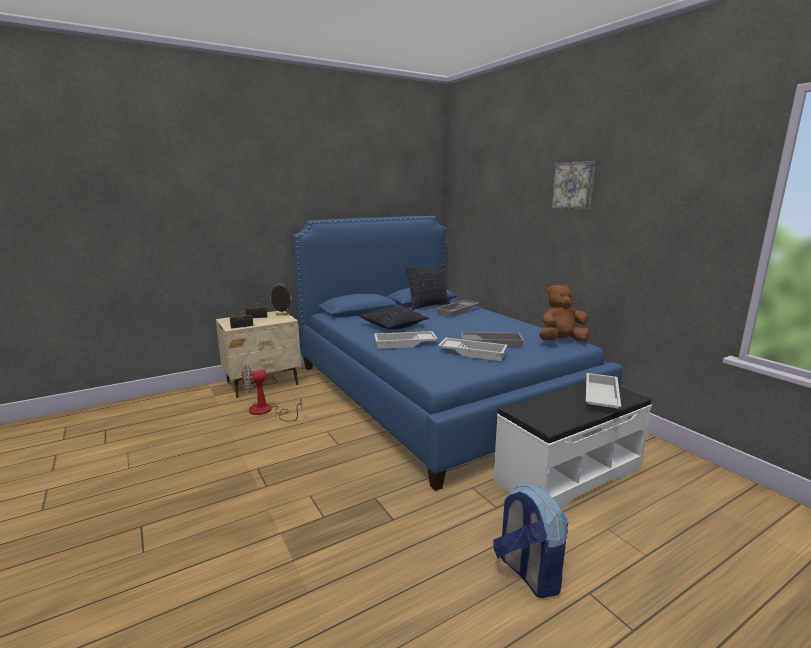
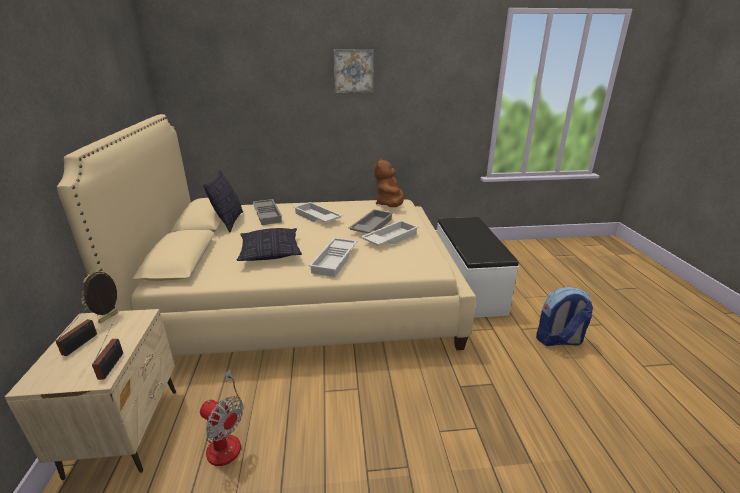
camera: 65 degrees left, 10 degrees up
(266, 411) = (226, 439): fan -> fan turned 60 degrees counterclockwise
(436, 391) = (305, 297): blue bed -> beige bed
(600, 397) = (470, 228): white tray -> white tray (316, 217)

